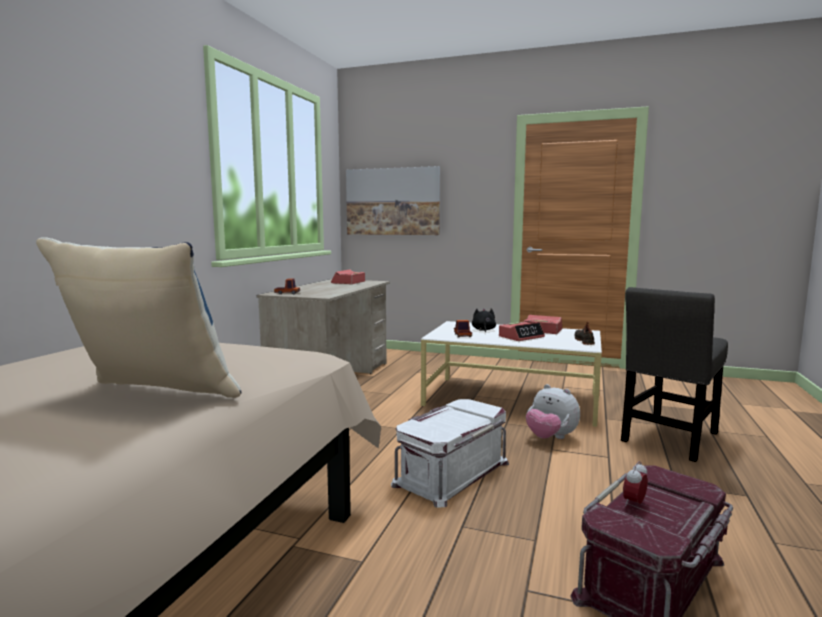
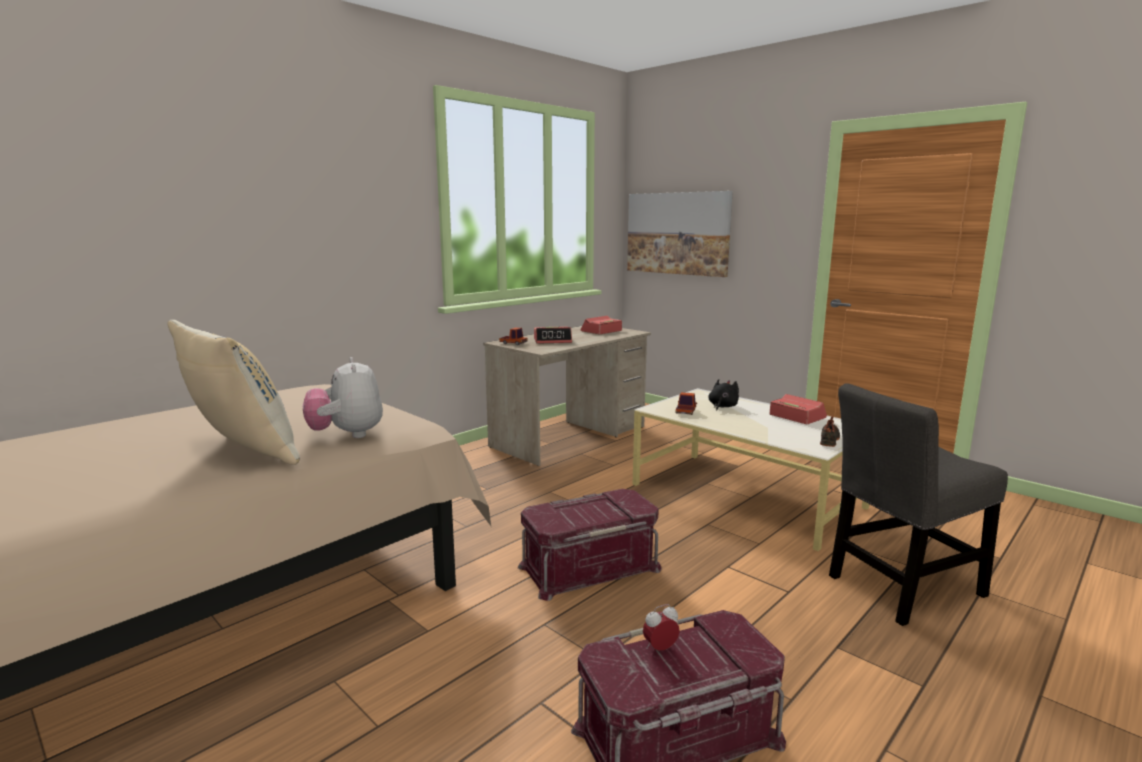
camera: 25 degrees right, 5 degrees up
(147, 397) = (240, 453): blue pillow -> beige pillow
(451, 472) = (589, 566): white storage box -> red storage box
(521, 337) = (754, 422): alarm clock -> alarm clock (553, 341)
(550, 438) = (742, 553): plush toy -> plush toy (347, 435)

